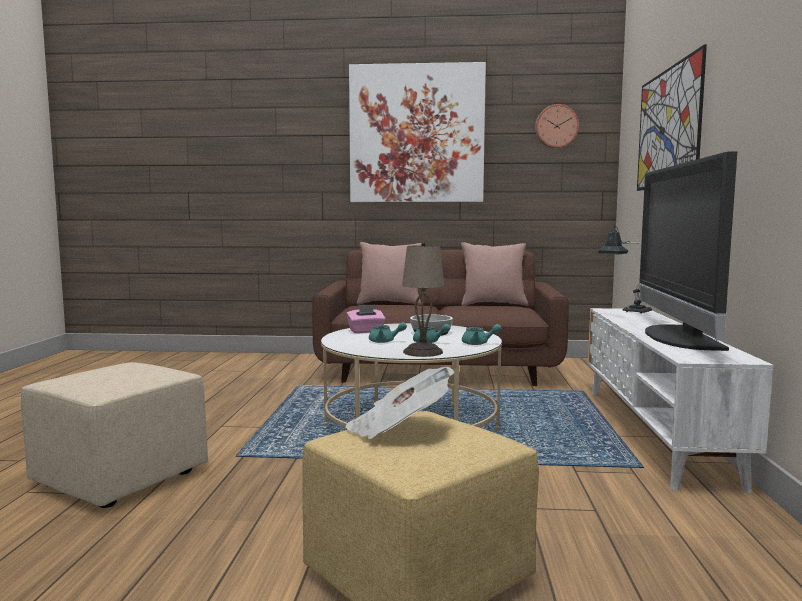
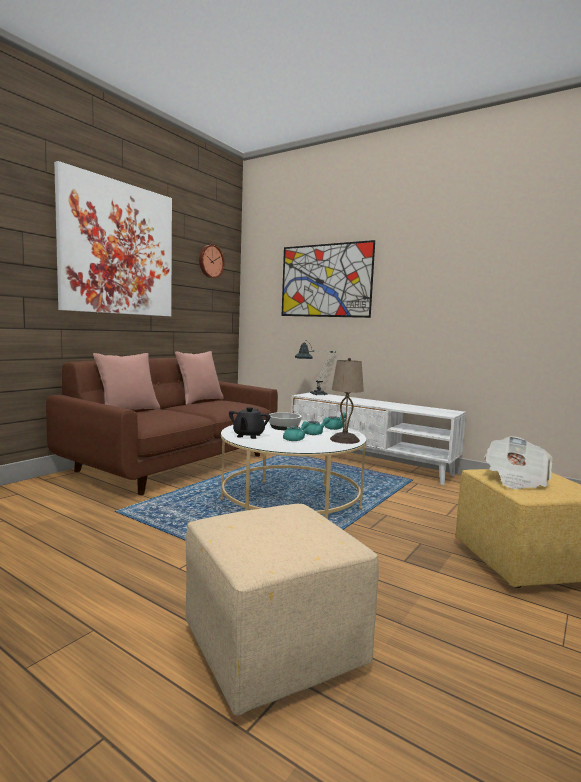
camera: 60 degrees left, 0 degrees up
(366, 331) = (248, 435): pink tissue box -> black teapot
(678, 337) = (397, 405): television -> none

